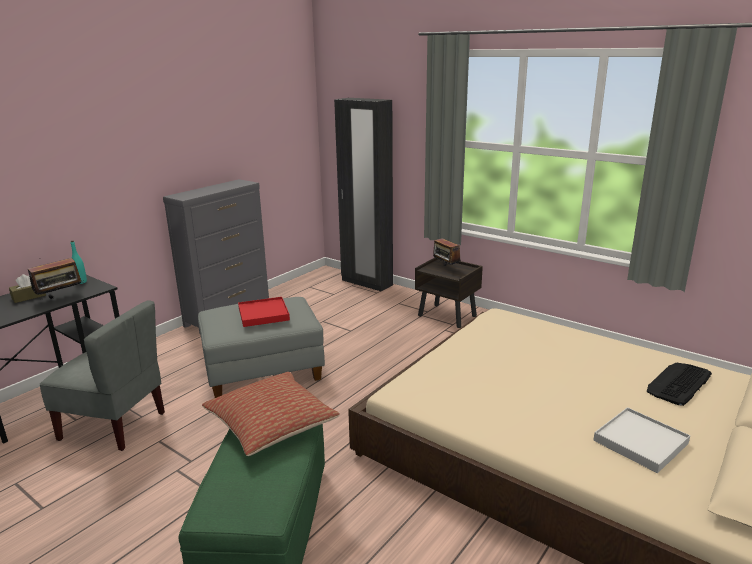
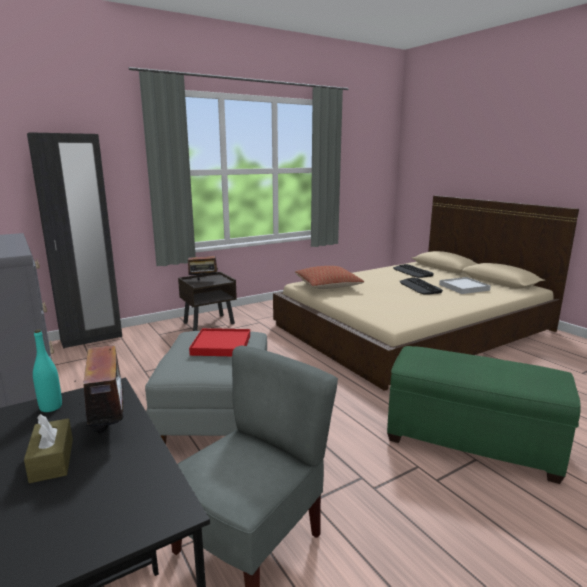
camera: 70 degrees left, 5 degrees down
(271, 425) = (437, 361): pillow -> pillow (328, 286)
(584, 397) = (419, 287): none -> keyboard

